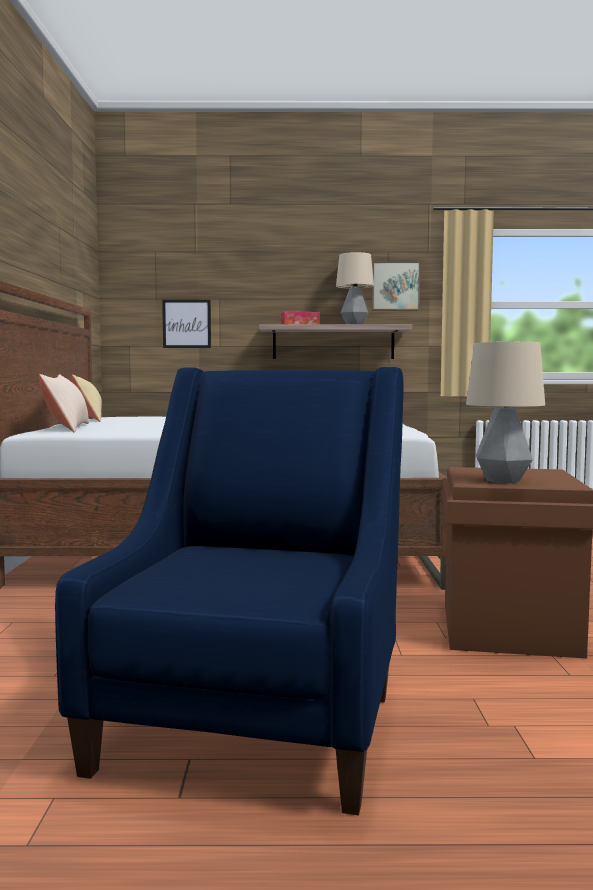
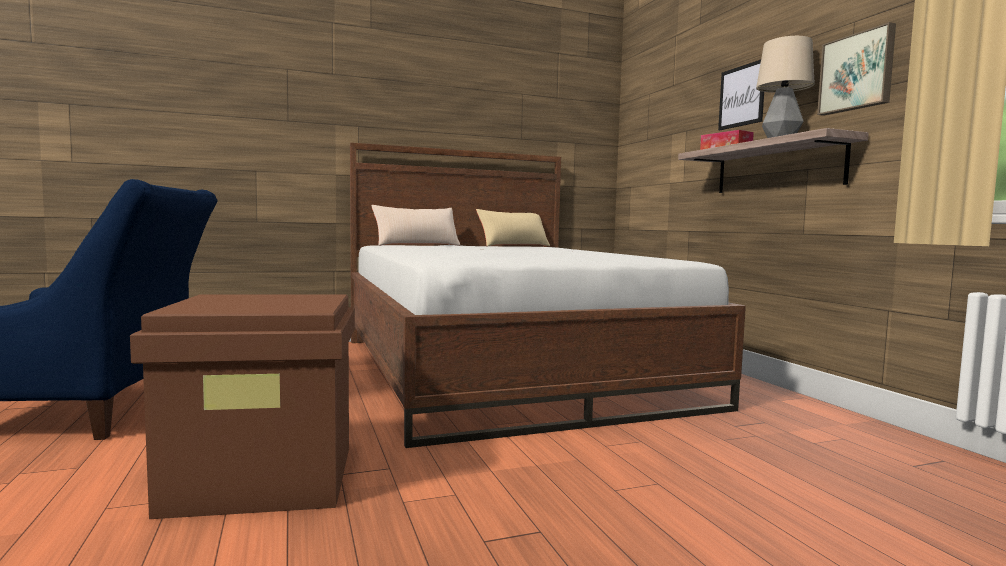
camera: 70 degrees right, 0 degrees up
(186, 324) = (661, 161): picture -> picture (741, 96)
(503, 481) = (219, 300): table lamp -> none

